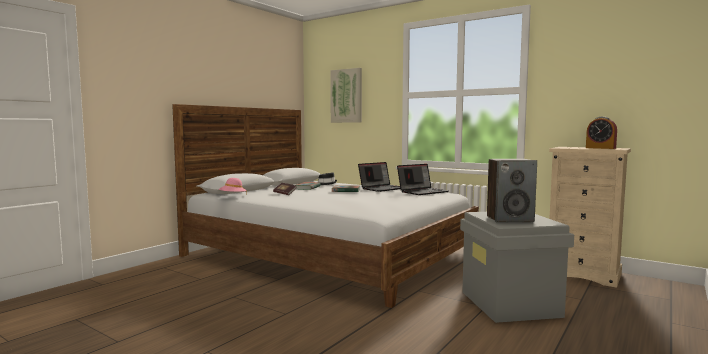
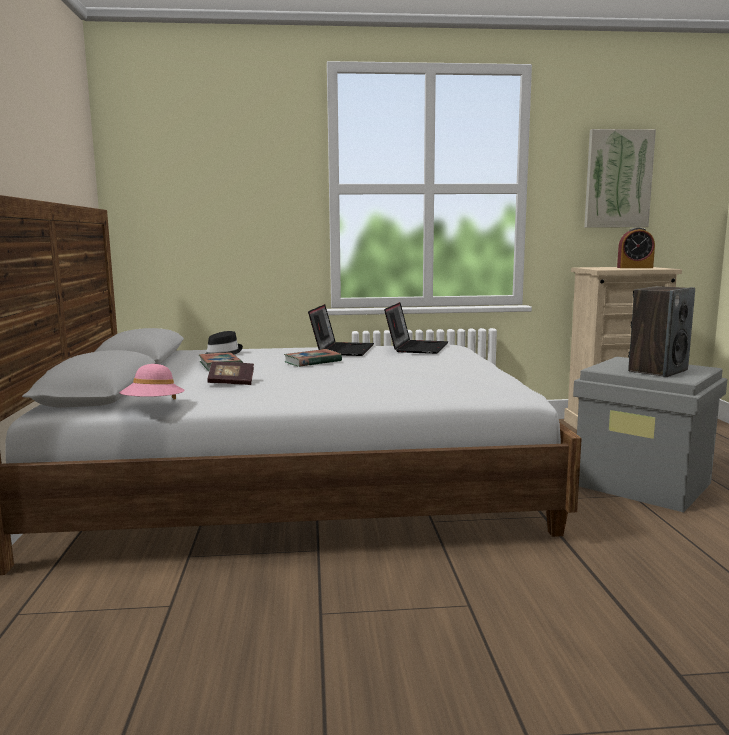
camera: 40 degrees left, 5 degrees up
(346, 96) = (208, 185): picture -> picture (618, 179)

